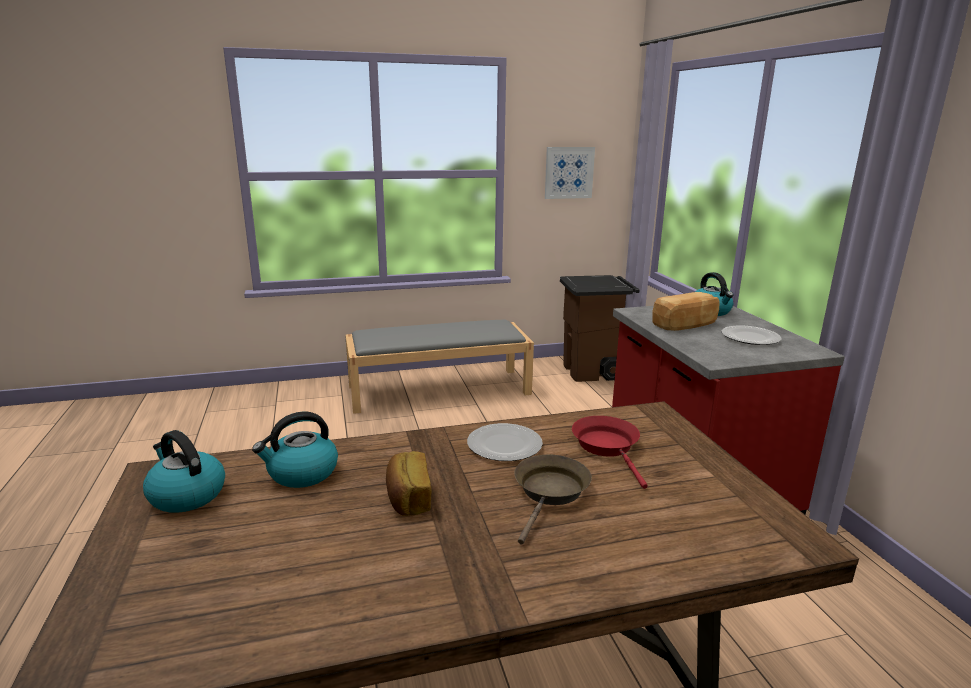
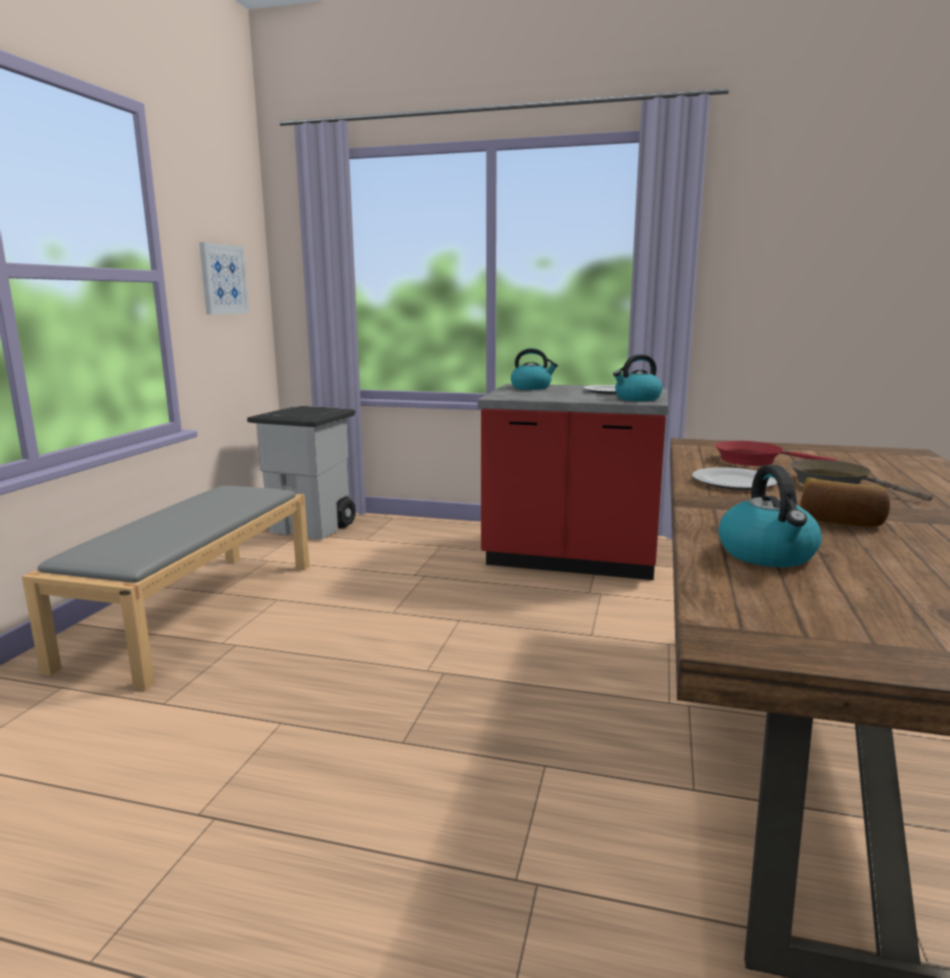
camera: 60 degrees left, 5 degrees down
(186, 495) = (815, 618): kettle -> kettle (637, 398)
(591, 372) = (313, 528): brown trash can -> grey trash can
(685, 325) = (558, 395): bread -> none

